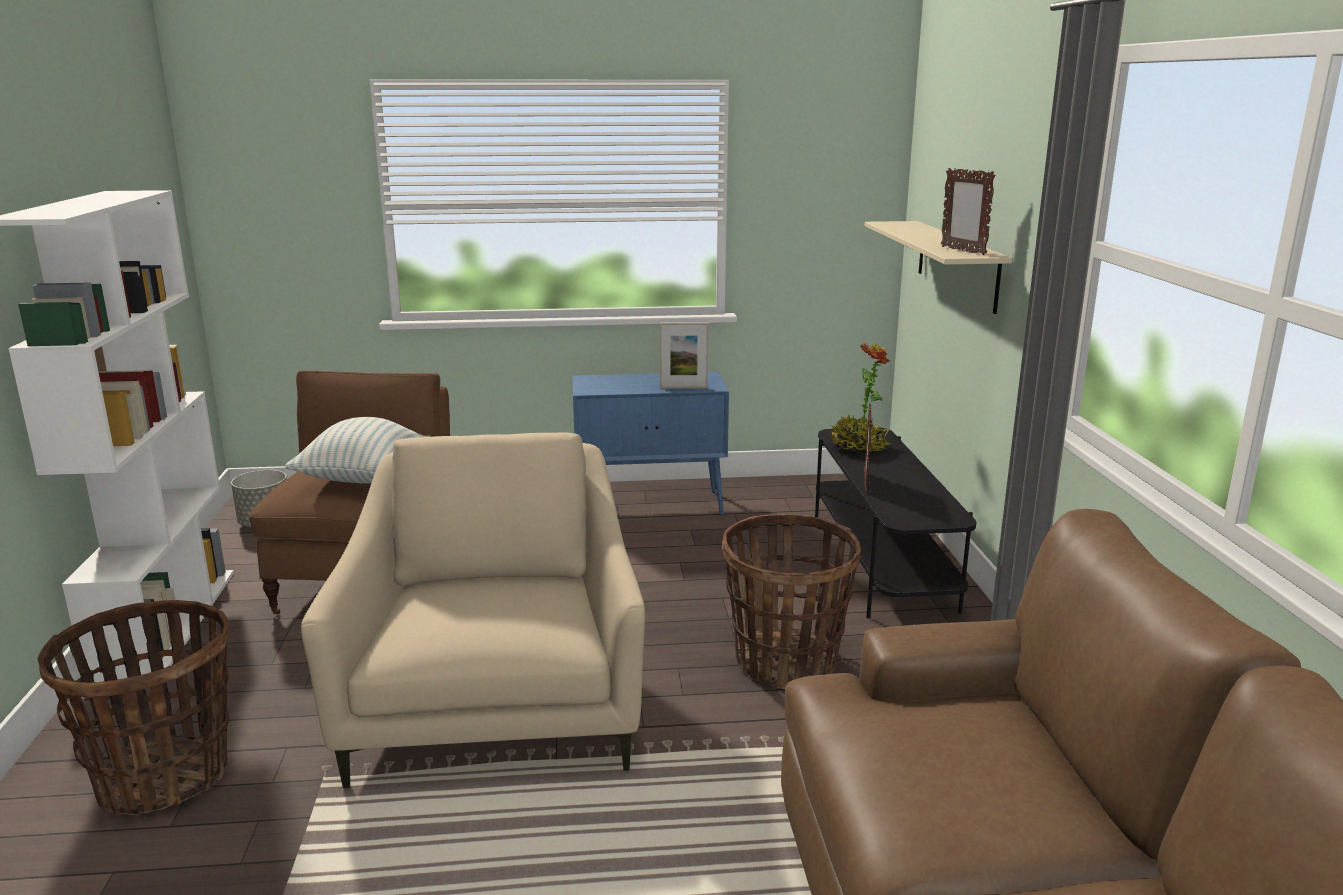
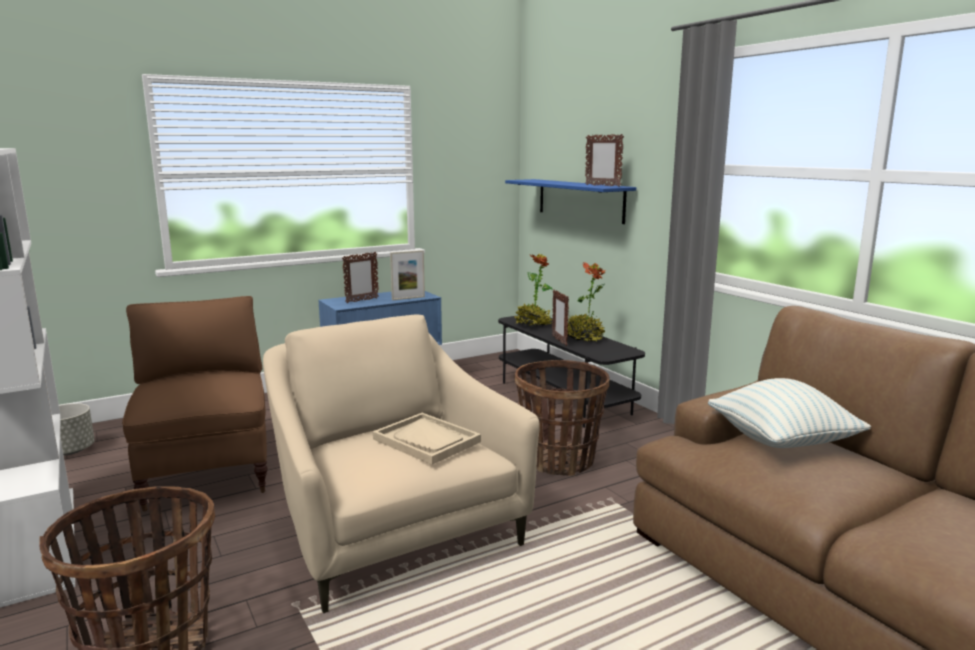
camera: 25 degrees left, 5 degrees down
(363, 480) = (214, 383): pillow -> pillow (782, 442)
(515, 607) = (427, 440): none -> beige tray
(621, 384) = (361, 300): none -> picture frame
(909, 483) = (584, 338): none -> potted plant
(957, 264) = (580, 200): beige shelf -> blue shelf

